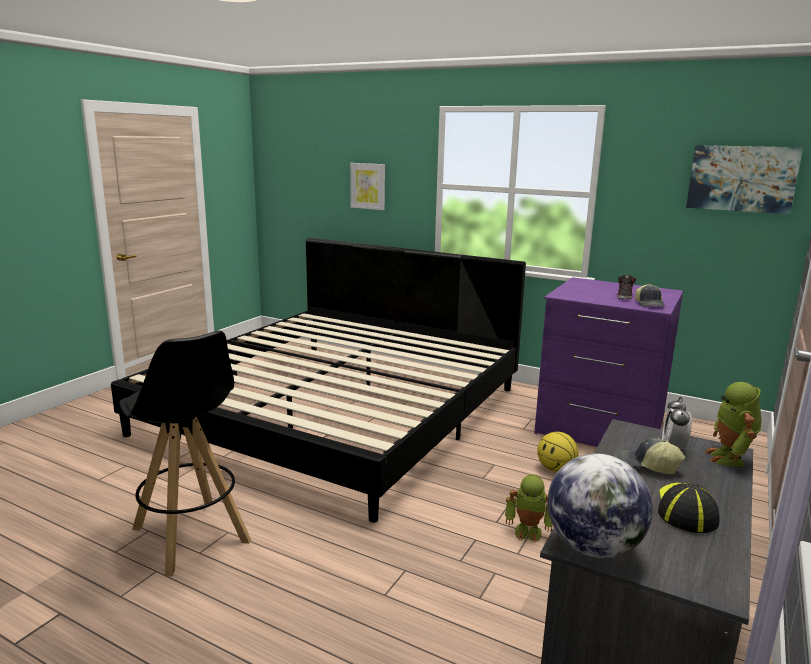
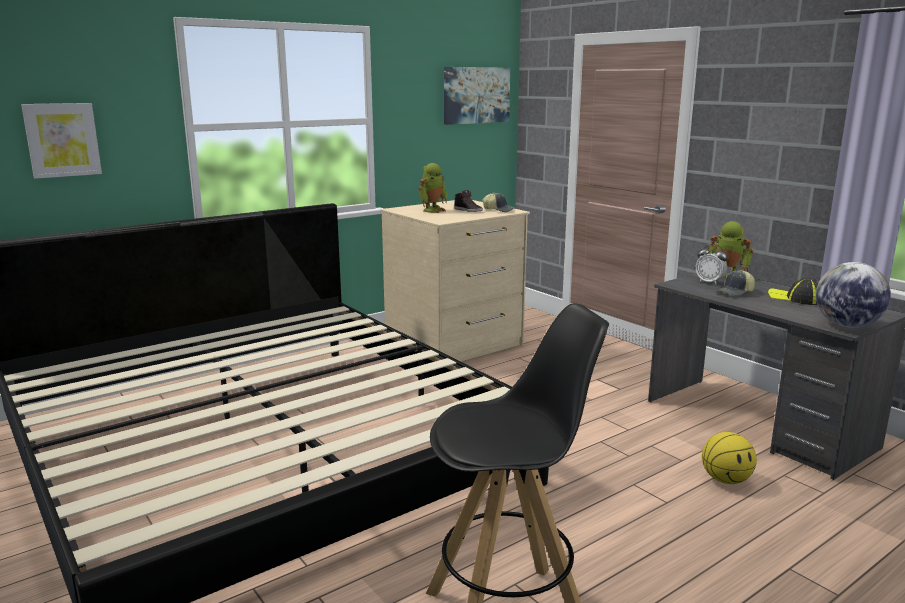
camera: 65 degrees left, 0 degrees up
(528, 531) = (599, 417): toy robot -> toy robot (432, 210)
(556, 469) = (510, 379): basketball -> basketball (726, 480)
(599, 428) = (455, 343): purple dresser -> beige dresser

